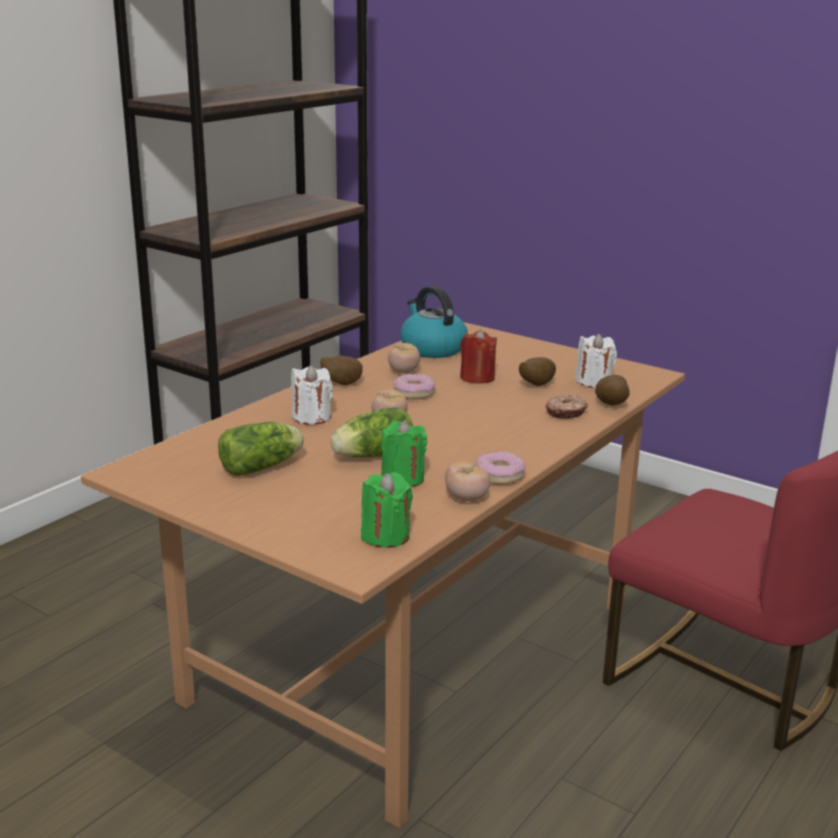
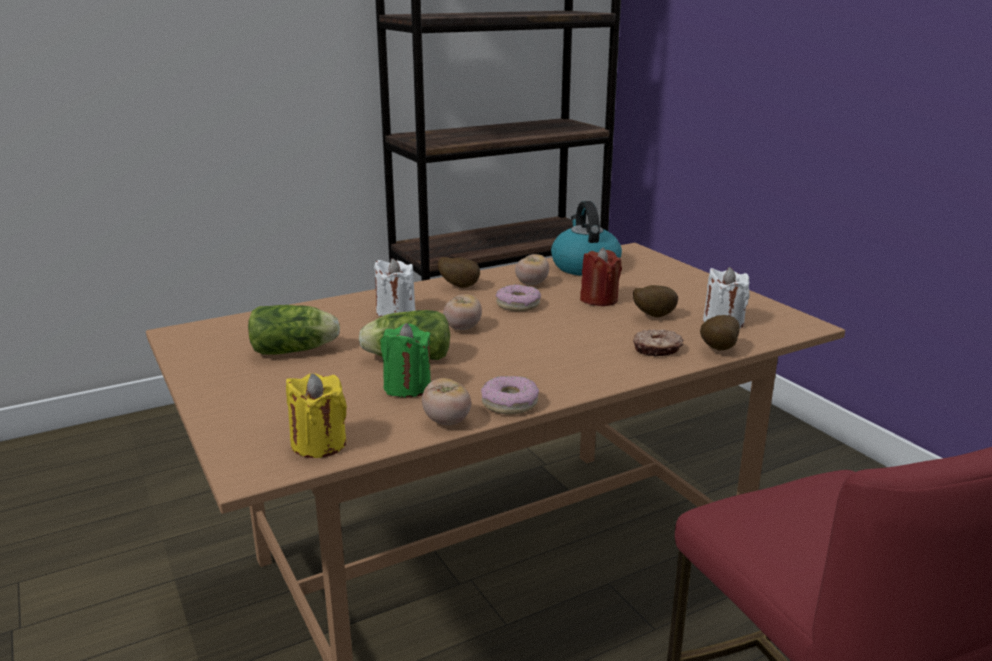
camera: 25 degrees right, 0 degrees up
(385, 536) = (319, 444): green candle -> yellow candle

